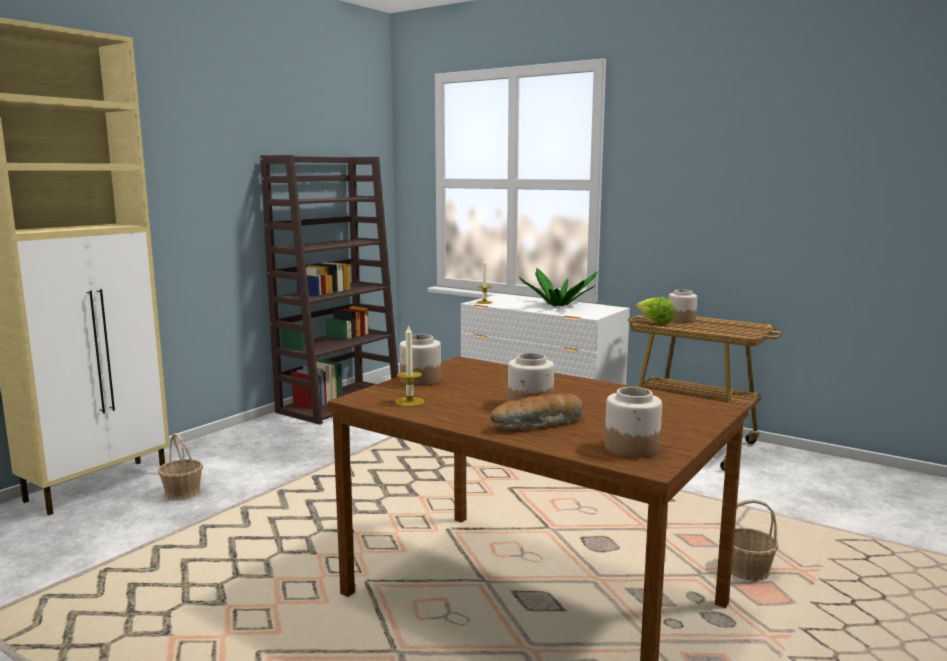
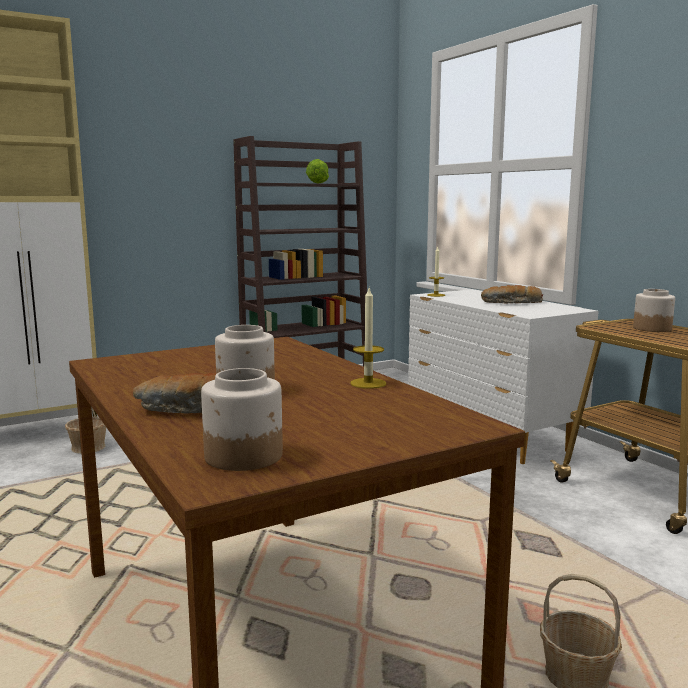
camera: 25 degrees right, 0 degrees up
(410, 402) = (134, 371): candle -> candle (368, 383)
(420, 380) = (195, 353): jar -> none
(558, 306) = (512, 303): potted plant -> bread
(654, 322) = (607, 328): lettuce -> lettuce (317, 183)

